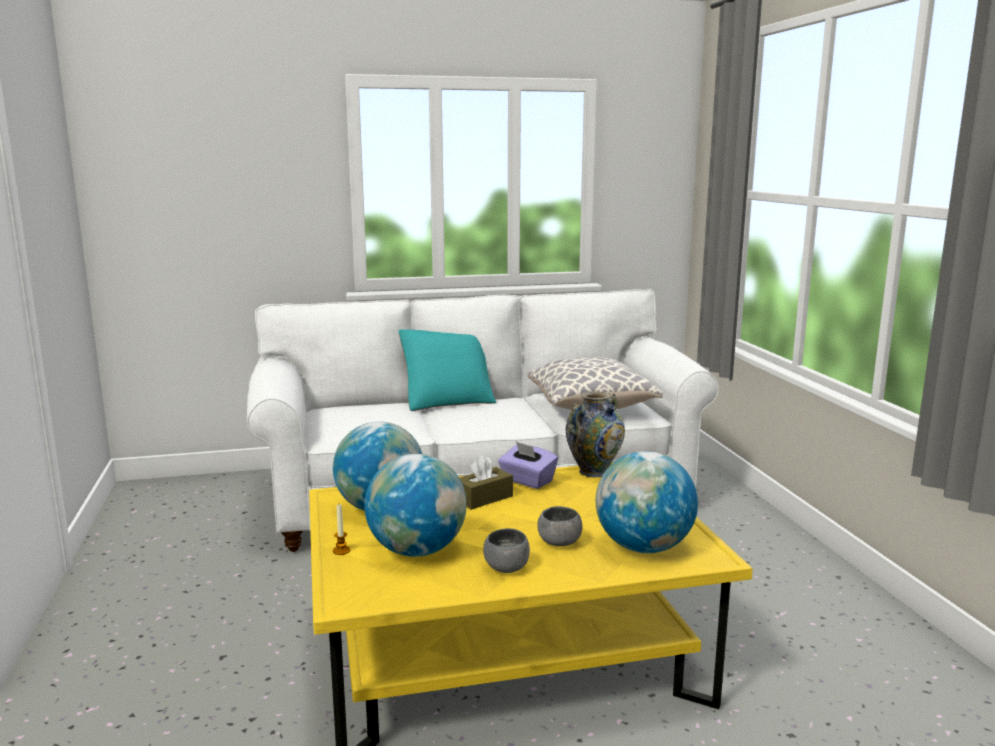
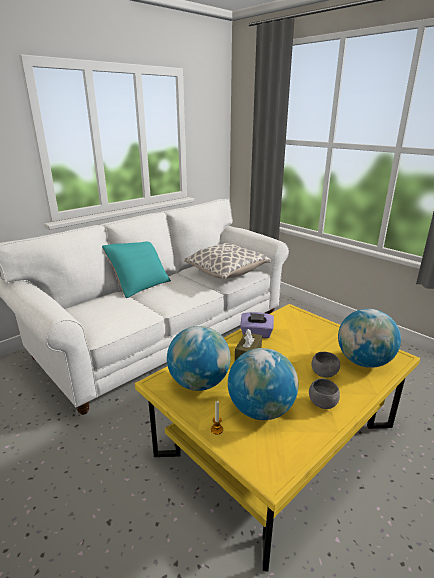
camera: 30 degrees left, 10 degrees up
(593, 471) = (280, 317): vase -> none

